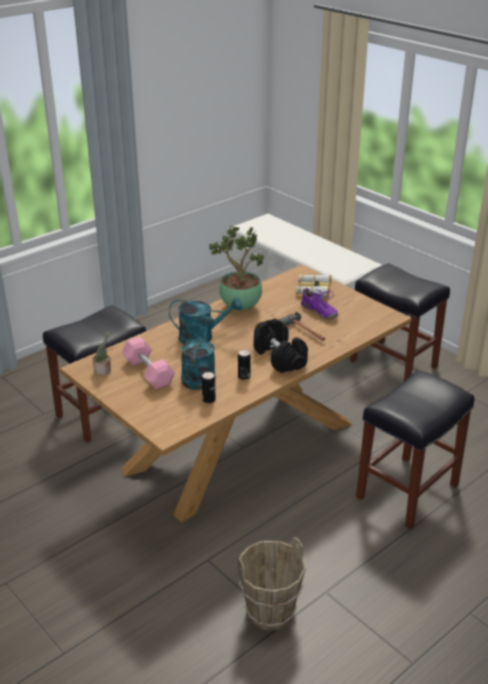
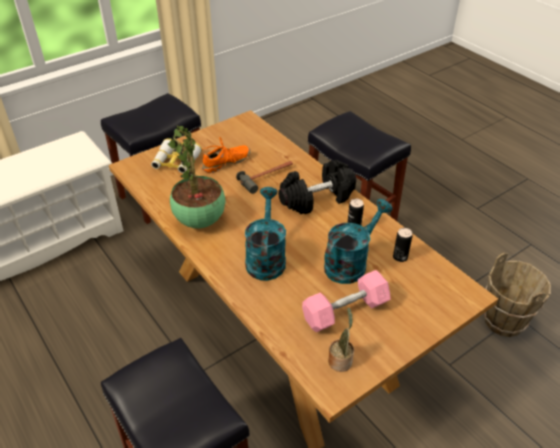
camera: 85 degrees left, 10 degrees up
(199, 375) = (350, 263): turquoise watering can -> turquoise watering can turned 120 degrees clockwise
(318, 312) = (226, 163): purple shoe -> orange shoe

